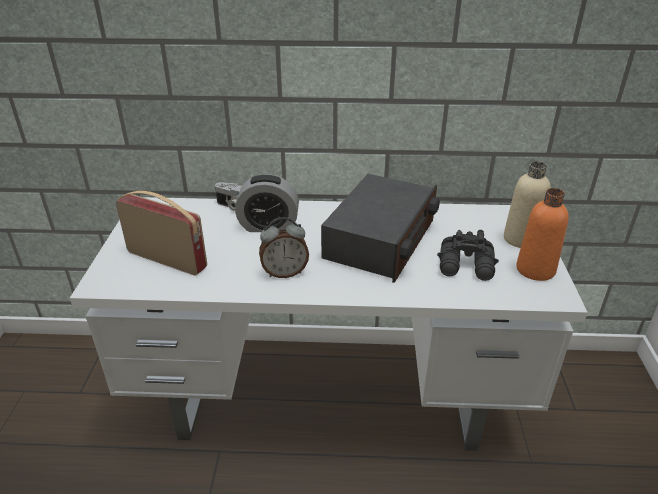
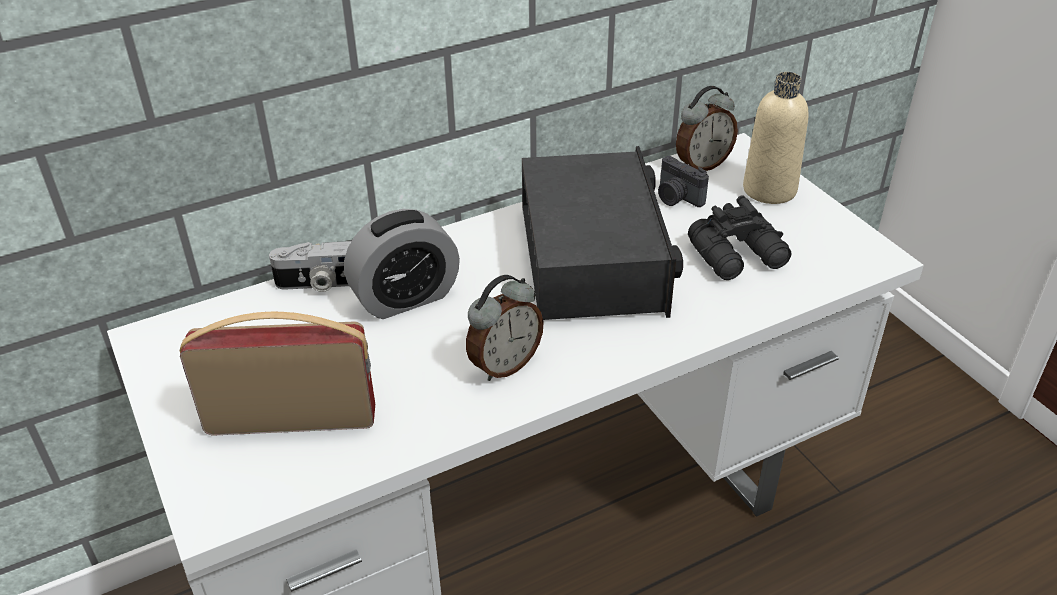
camera: 30 degrees left, 5 degrees up
(458, 226) = (677, 198): none -> camera
(491, 214) = (702, 164): none -> alarm clock
(535, 270) = (822, 229): orange bottle -> none

